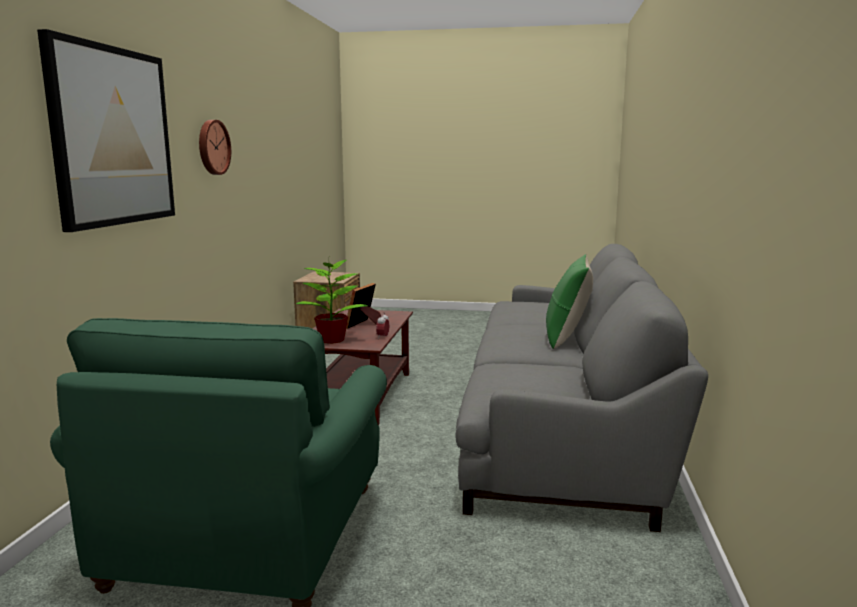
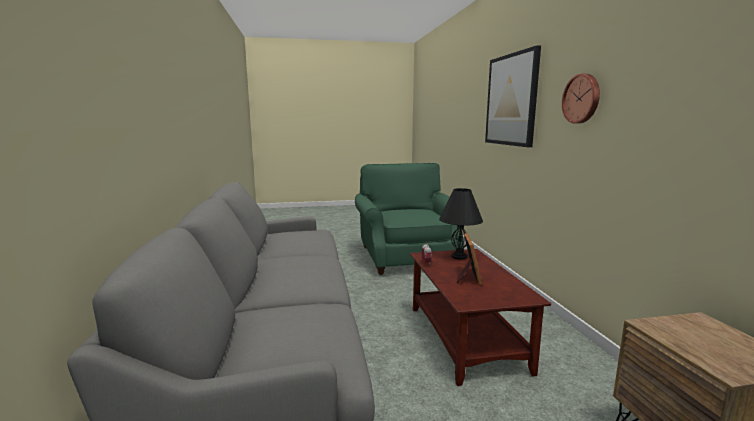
camera: 160 degrees right, 0 degrees up
(332, 340) = (458, 256): potted plant -> black table lamp
(567, 337) = (264, 271): green pillow -> none

